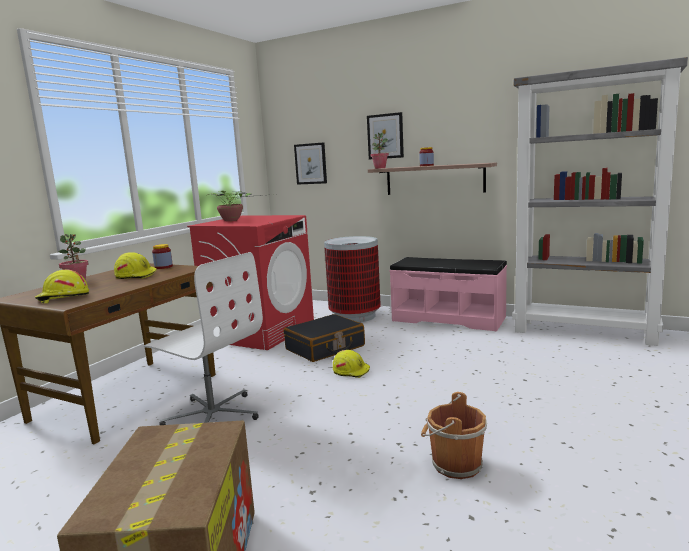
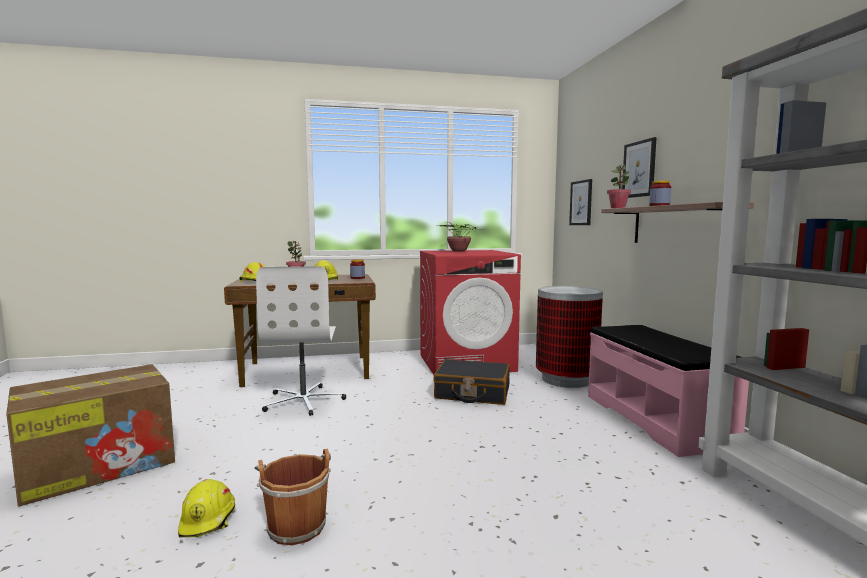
camera: 50 degrees right, 5 degrees down
(351, 371) = (440, 418): yellow hard hat -> yellow hard hat (208, 519)

